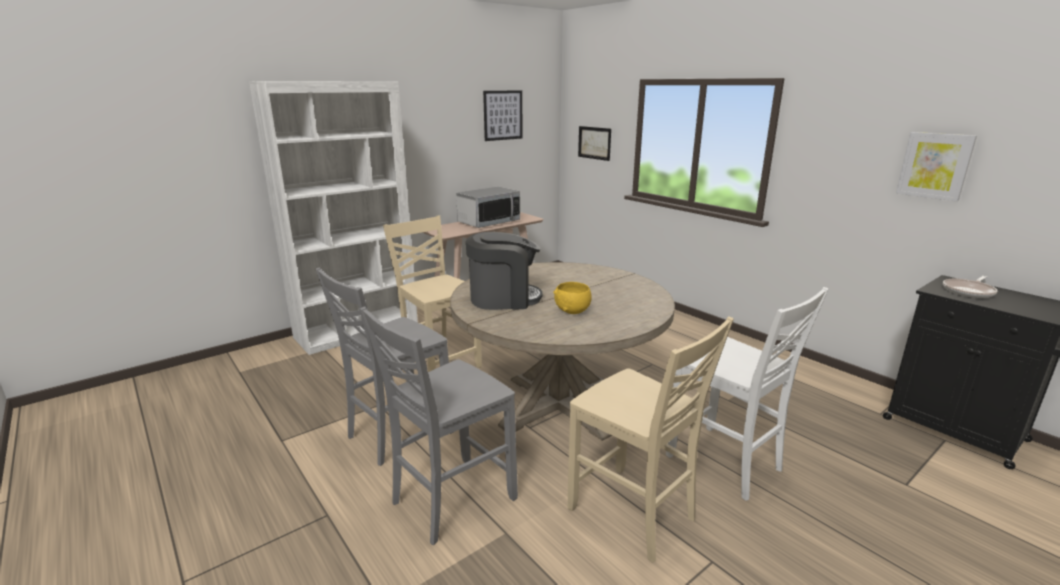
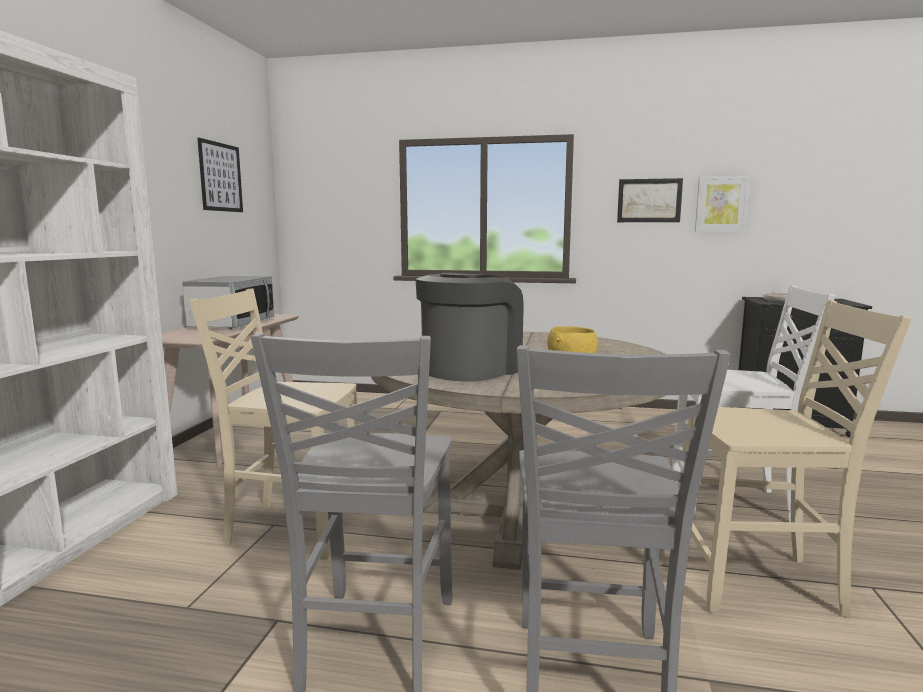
camera: 40 degrees left, 10 degrees down
(594, 143) = (336, 219): picture -> picture (649, 200)

